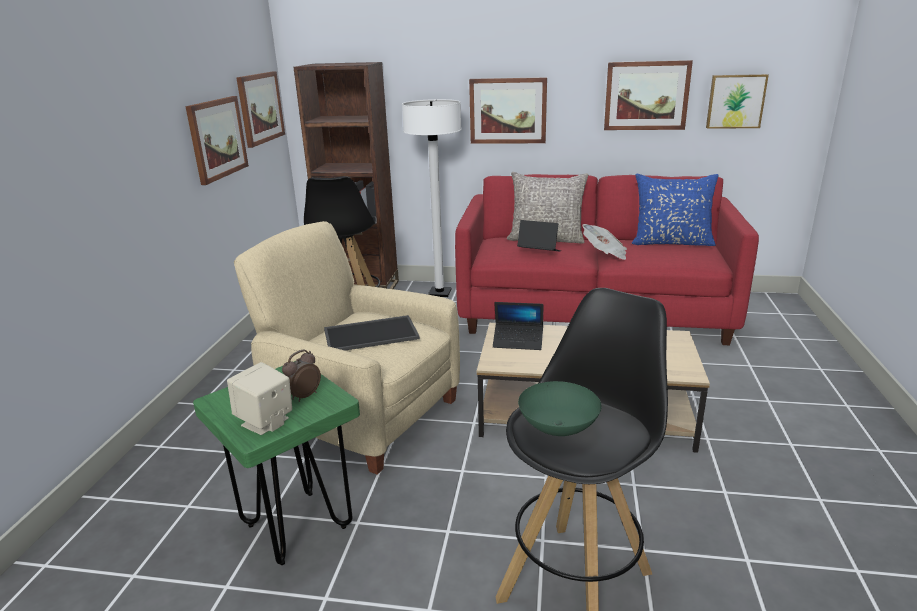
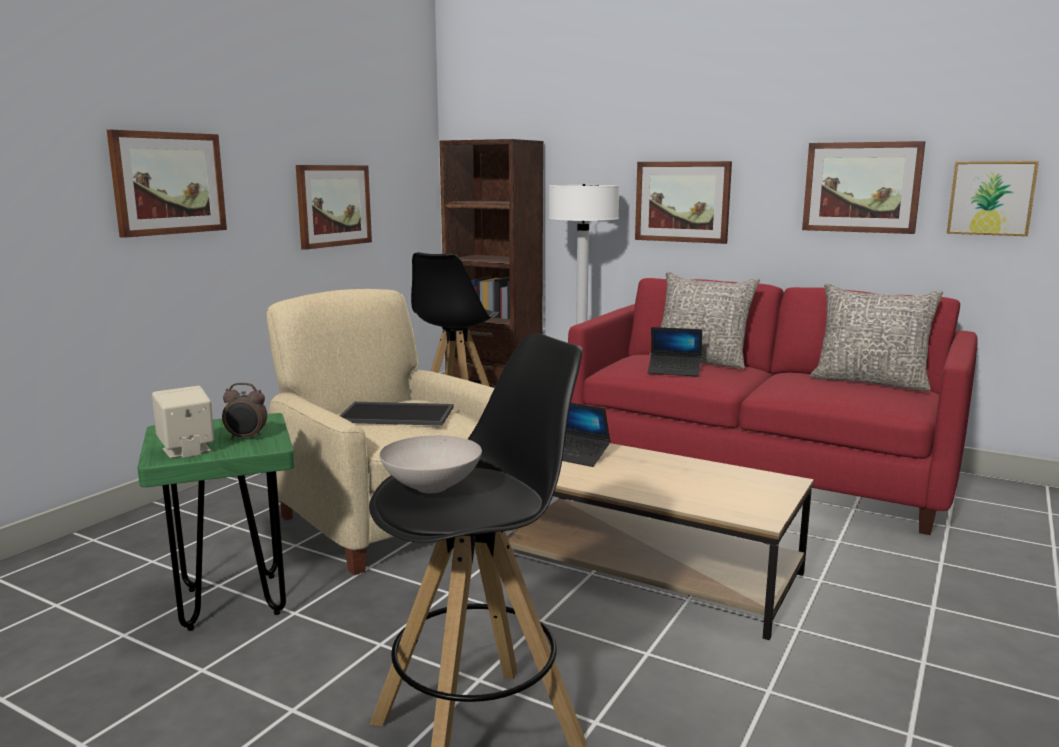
camera: 20 degrees right, 10 degrees down
(260, 108) = (403, 185): picture -> picture (168, 183)
(303, 396) = (246, 438): alarm clock -> alarm clock turned 150 degrees counterclockwise
(539, 252) = (674, 371): laptop -> laptop turned 150 degrees clockwise
(559, 427) = (433, 487): green bowl -> white bowl
(605, 254) = (761, 382): newspaper -> none
(671, 242) = (870, 382): blue pillow -> grey pillow

